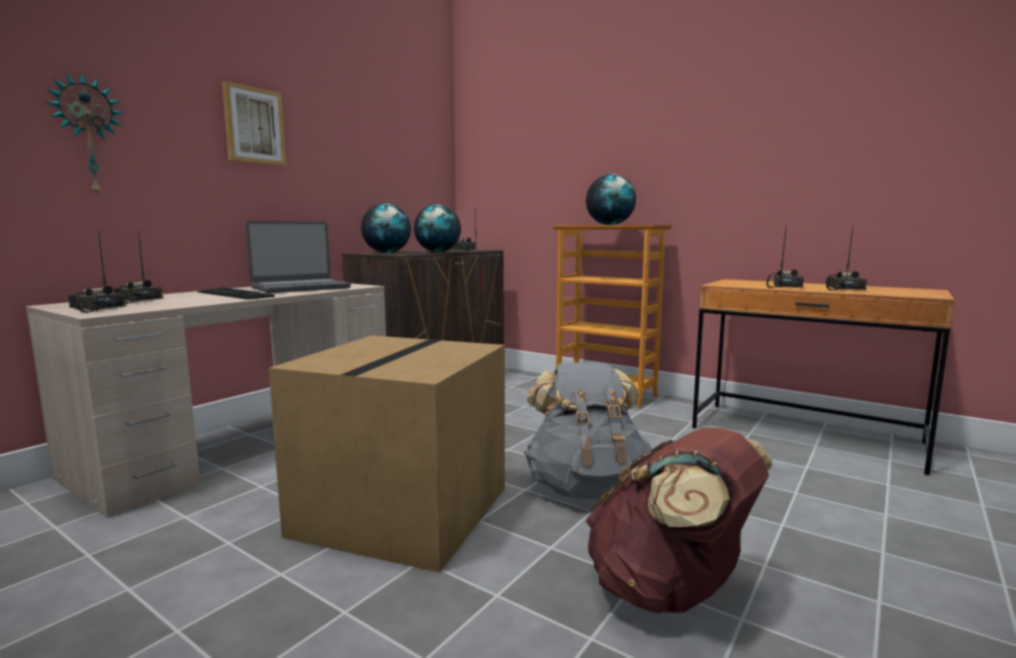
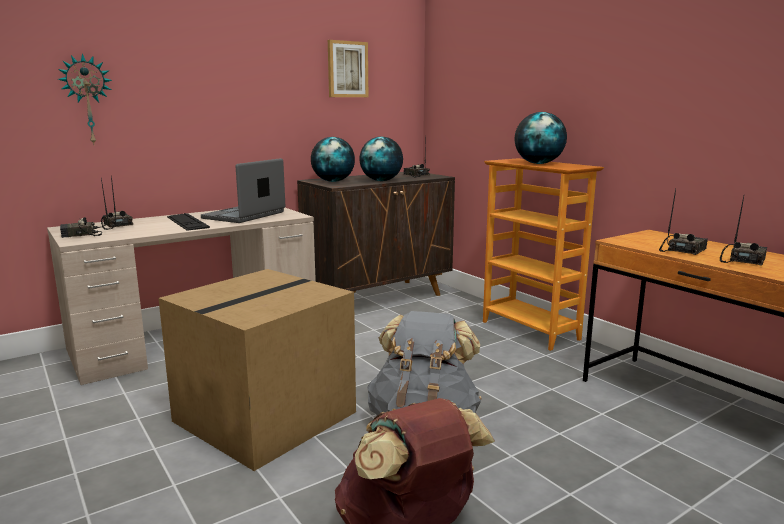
camera: 20 degrees right, 5 degrees up
(95, 308) = (80, 235): radio -> radio turned 75 degrees counterclockwise
(254, 126) = (218, 76): picture -> picture (347, 69)
(300, 288) = (245, 215): laptop -> laptop turned 135 degrees clockwise

